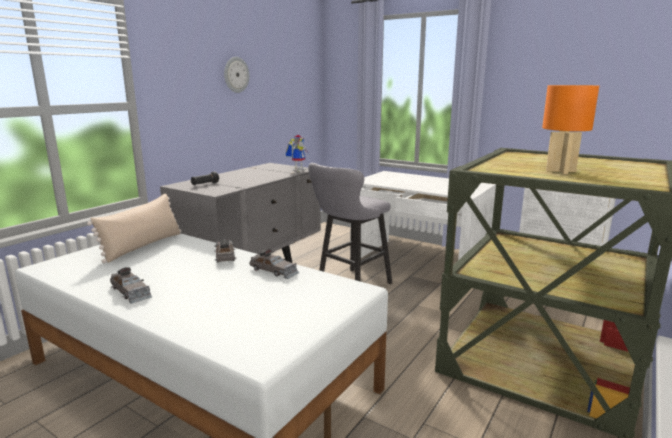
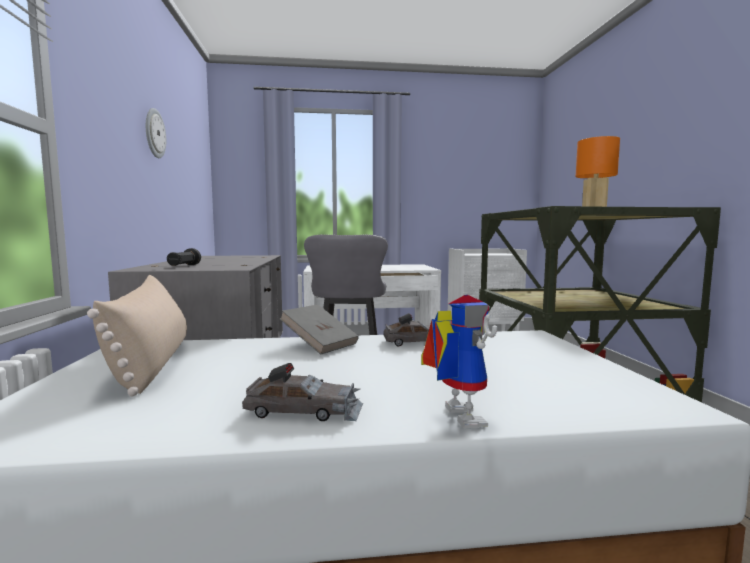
camera: 40 degrees left, 10 degrees down
(225, 255) = (320, 344): grey toy car -> grey book
(298, 169) = (259, 256): toy robot -> toy robot (454, 415)

